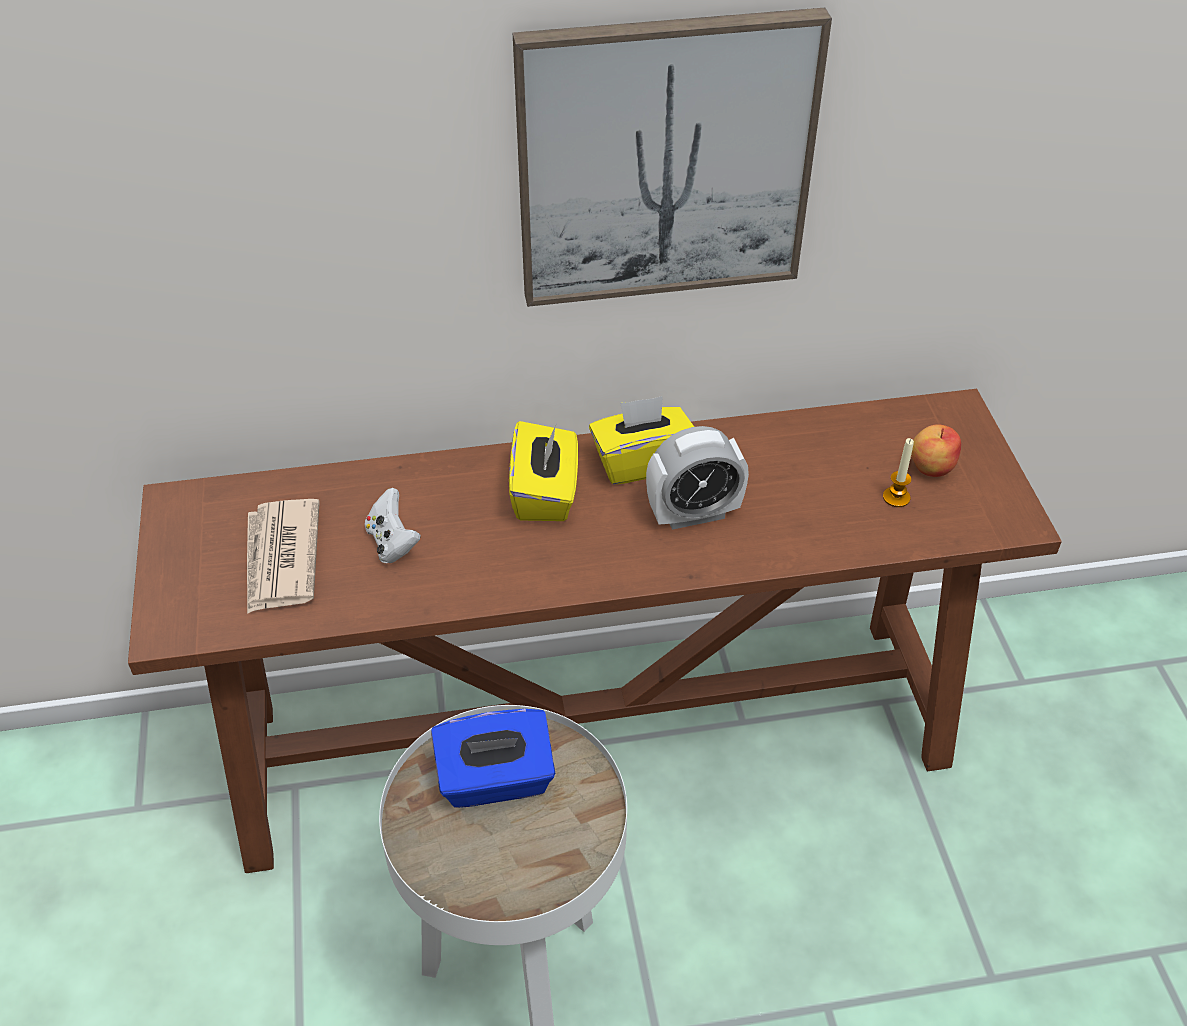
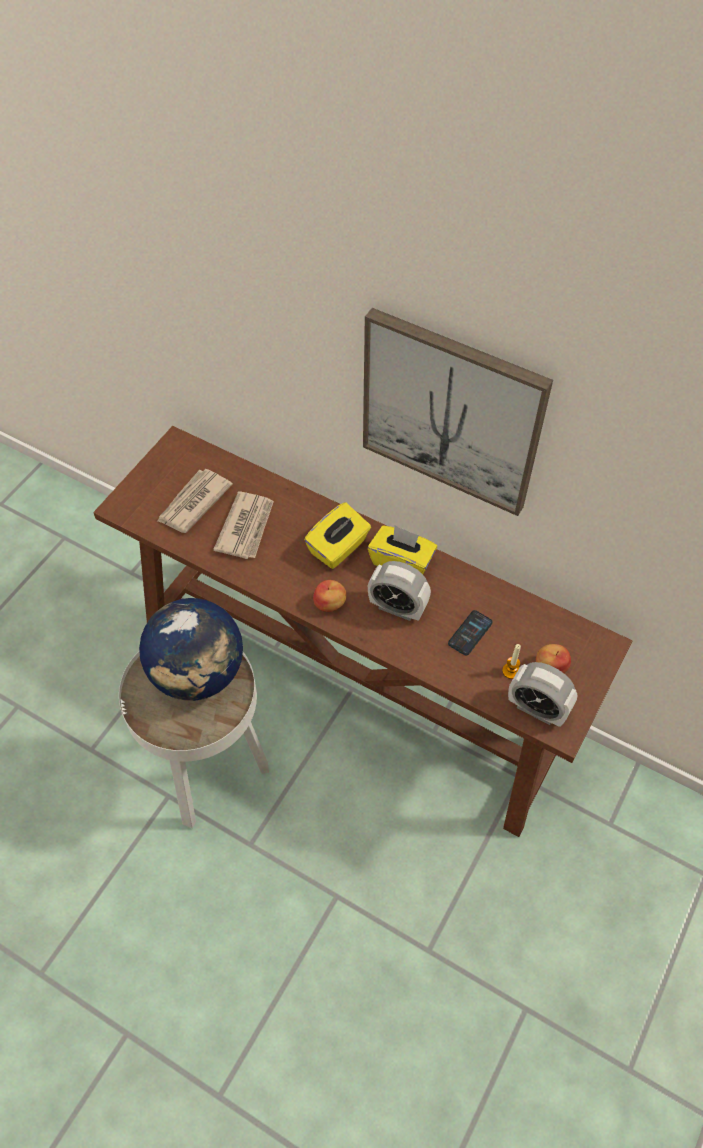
camera: 40 degrees right, 10 degrees up
(392, 543) = (246, 527): white game controller -> newspaper
(496, 780) = (198, 673): blue tissue box -> globe
(606, 562) = (330, 604): none -> apple
(807, 487) = (470, 633): none -> phone
(968, 517) = (537, 709): none -> alarm clock

